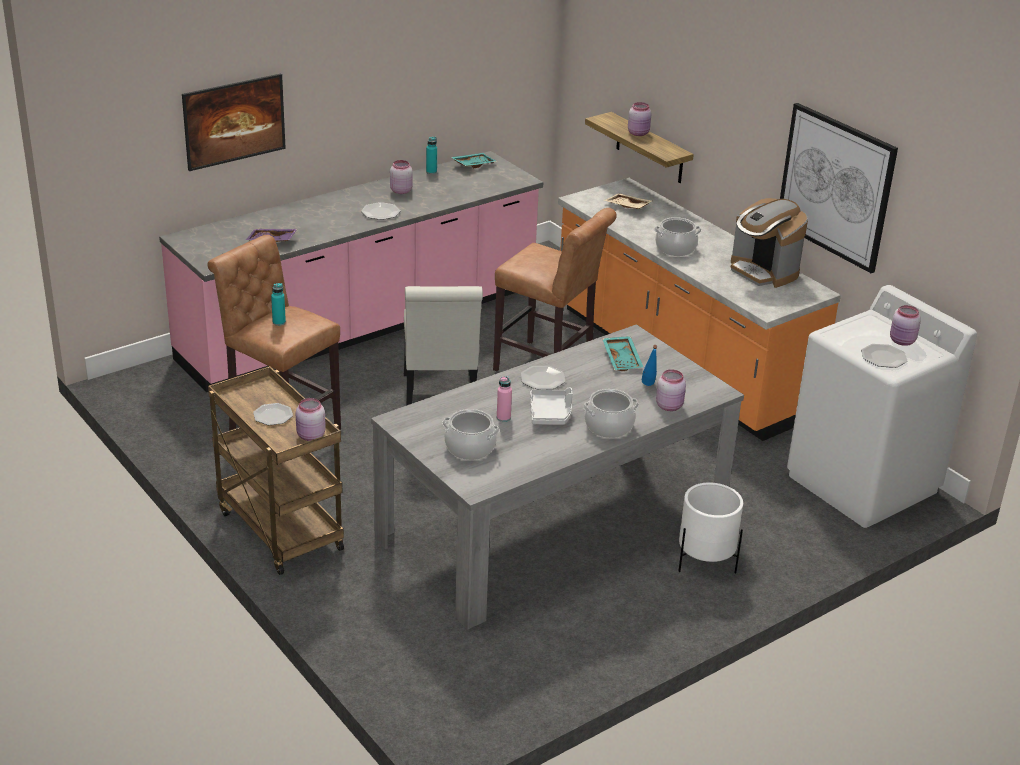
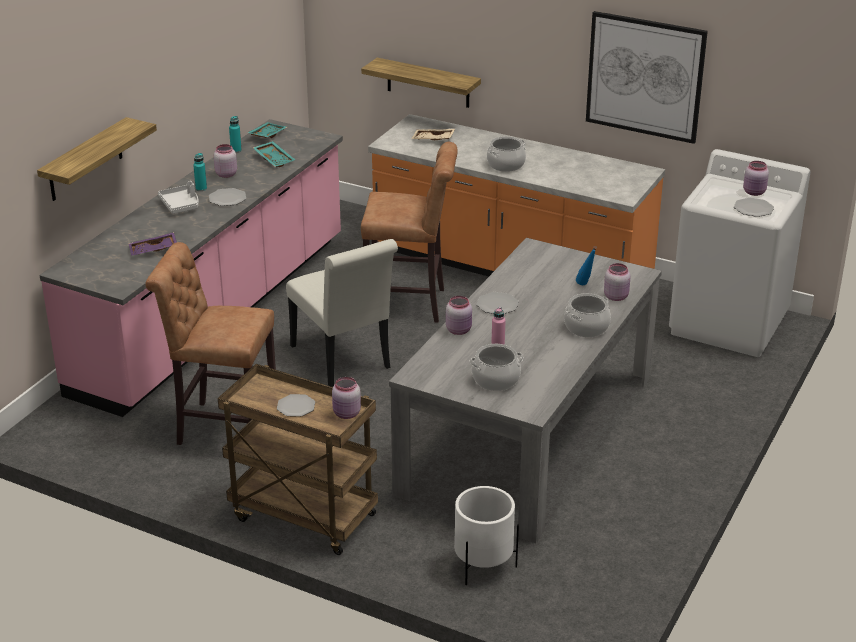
camera: 25 degrees left, 0 degrees up
(235, 140) = (85, 160): picture -> shelf
(279, 322) = (221, 323): turquoise bottle -> turquoise bottle (201, 188)
(550, 414) = (532, 331): grey tray -> grey tray (181, 205)
(623, 359) = (544, 269): turquoise tray -> turquoise tray (275, 159)
(639, 133) = (419, 71): pink jar -> pink jar (459, 330)
(705, 562) = (668, 423): white planter -> white planter (483, 566)
(763, 271) = (591, 166): coffee machine -> none

